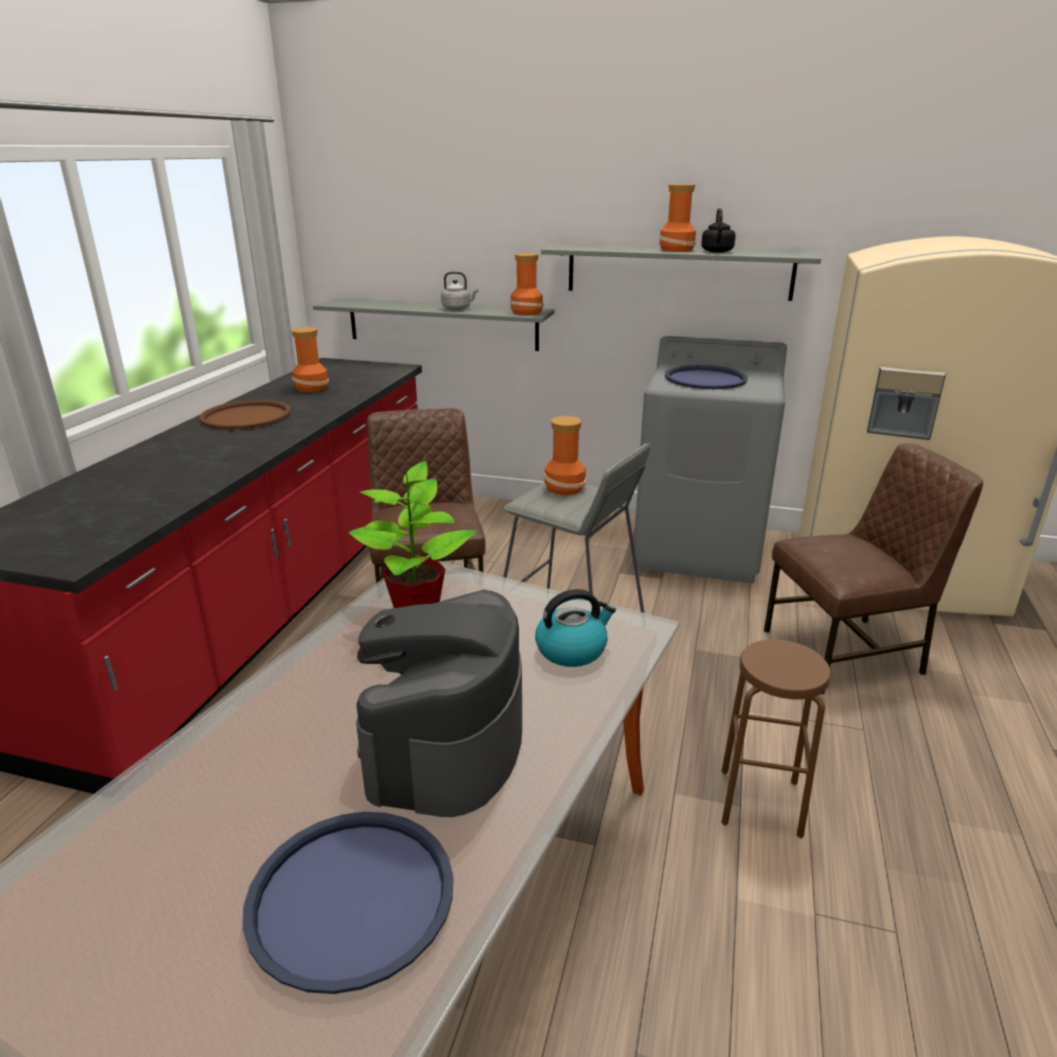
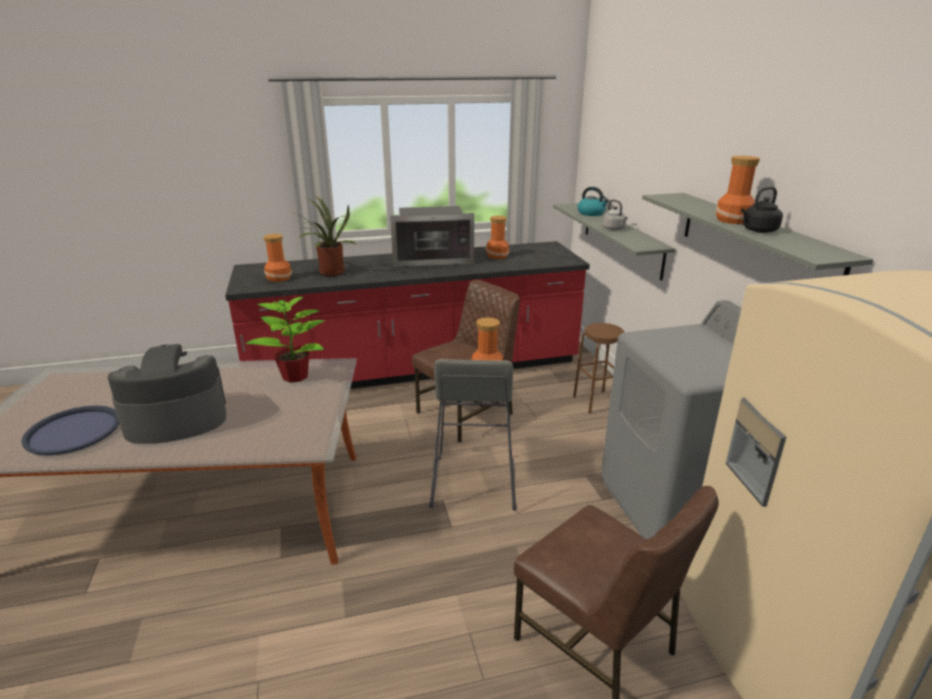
camera: 60 degrees right, 0 degrees up
(158, 482) = (329, 273): none -> potted plant
(246, 416) = (432, 259): brown tray -> microwave
(526, 312) = (642, 244): vase -> vase (278, 278)
(572, 649) = (277, 430): kettle -> kettle (591, 213)
(705, 379) = (687, 347): blue tray -> none
(760, 802) = (354, 627): brown stool -> brown stool (596, 402)

